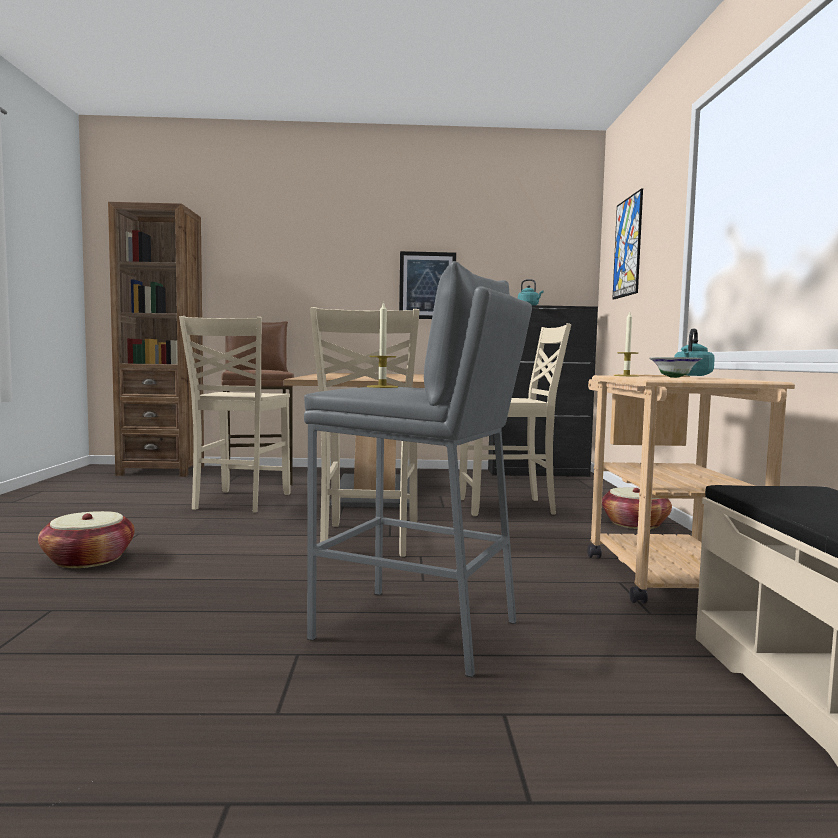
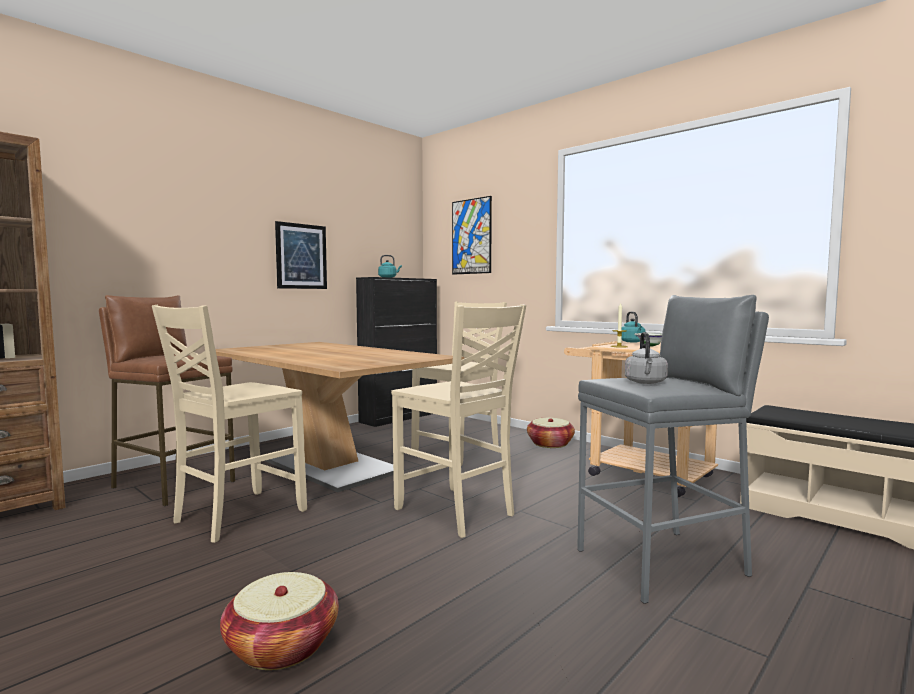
camera: 45 degrees left, 0 degrees up
(239, 502) = (237, 516): beige chair -> beige chair turned 75 degrees clockwise
(382, 387) = (645, 382): candle -> grey kettle

